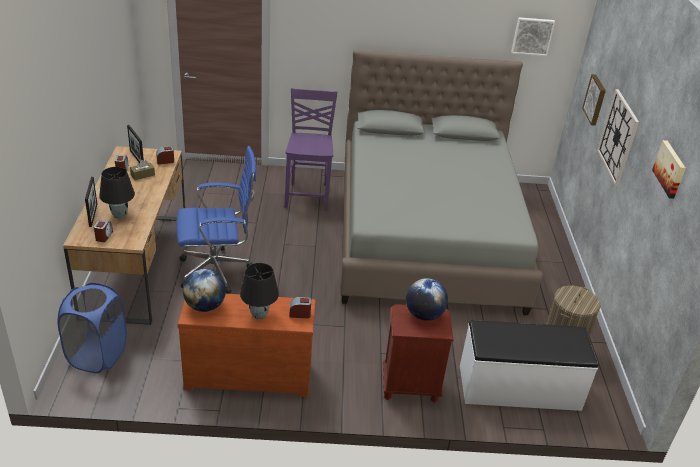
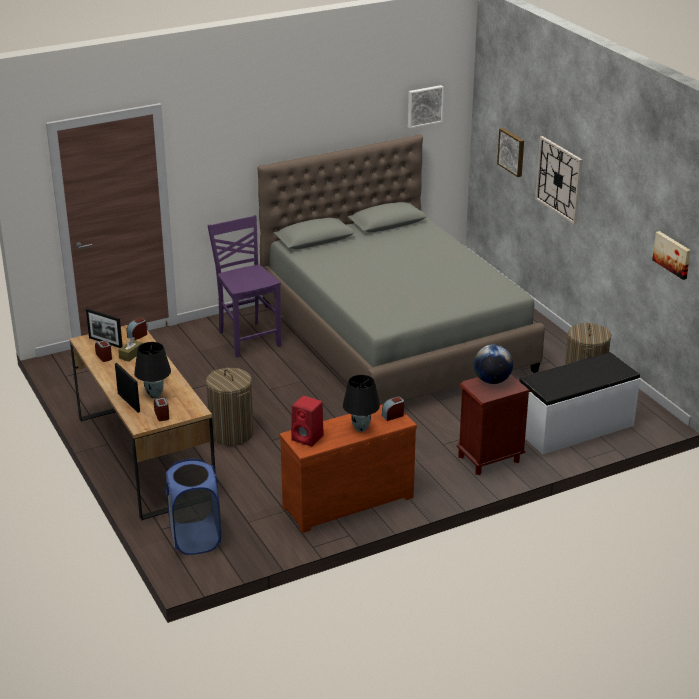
camera: 25 degrees left, 5 degrees down
(205, 306) = (308, 438): globe -> red speaker
(218, 271) = (231, 433): blue office chair -> laundry basket
(670, 169) = (637, 190): picture -> picture (673, 254)

